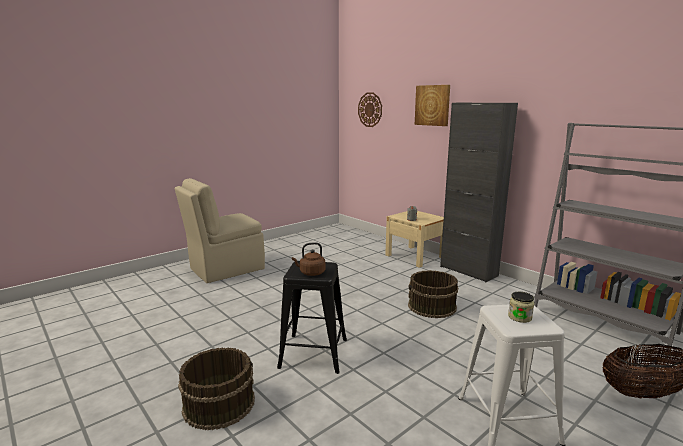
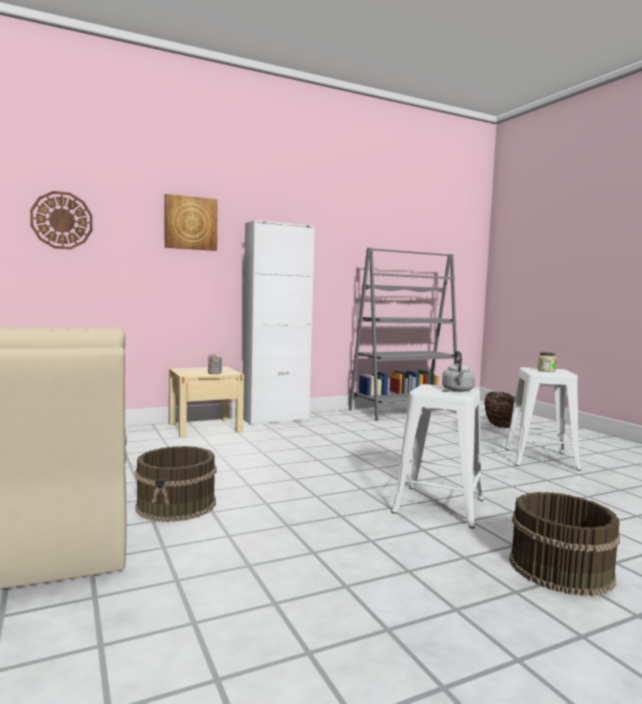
camera: 75 degrees left, 10 degrees down
(311, 273) = (458, 390): brown kettle -> grey kettle
(313, 353) = (438, 506): black stool -> white stool
(432, 307) = (350, 445): brown bucket -> brown bucket (177, 505)
(468, 271) = (275, 419): black cabinet -> white cabinet

